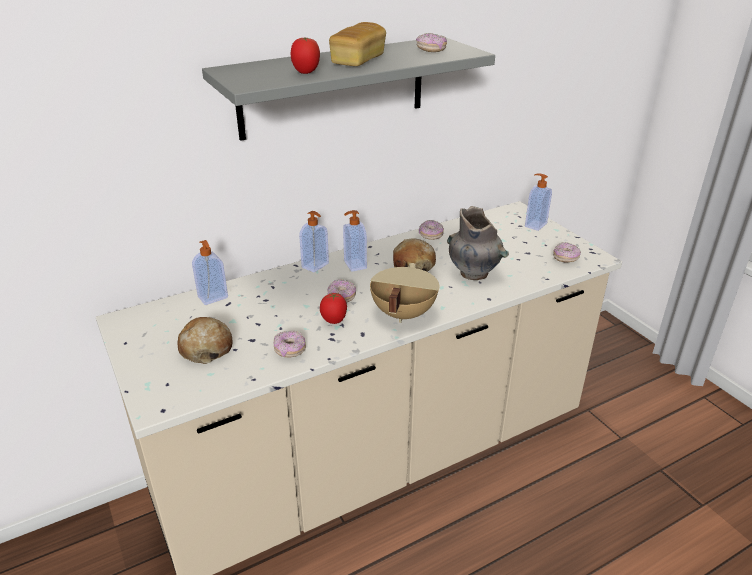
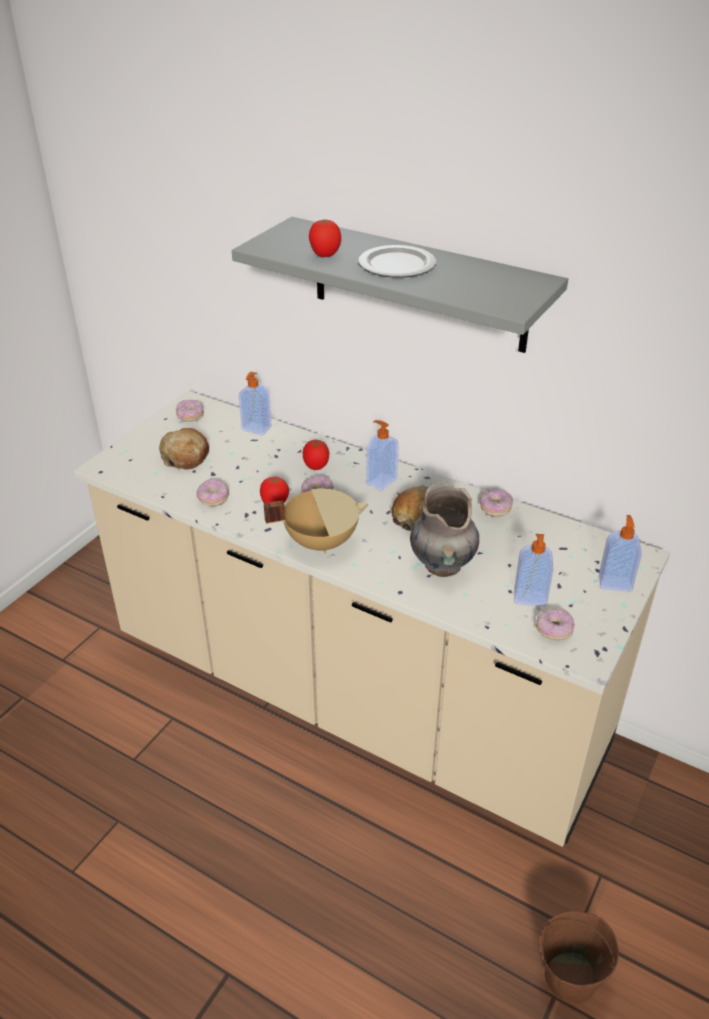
camera: 60 degrees right, 5 degrees up
(304, 286) = (316, 467): none -> tomato
(316, 266) = (357, 459): soap dispenser -> soap dispenser (530, 598)
(358, 60) = (396, 265): bread -> plate
(431, 50) = (488, 287): donut -> donut (190, 416)
(650, 456) = (570, 977): none -> brown bucket

